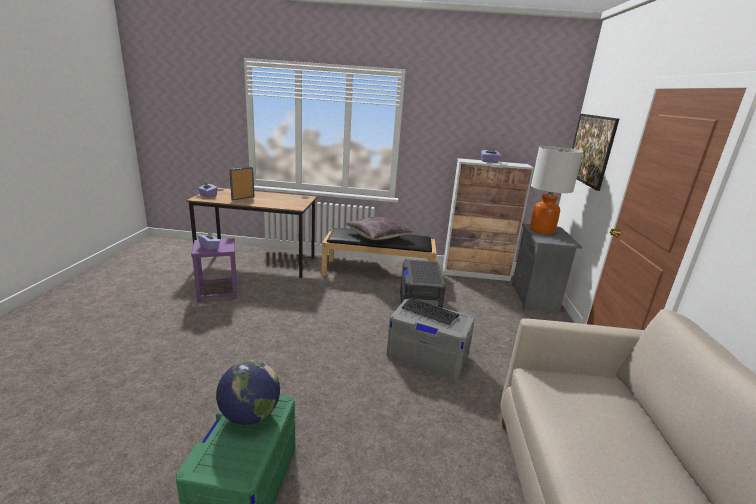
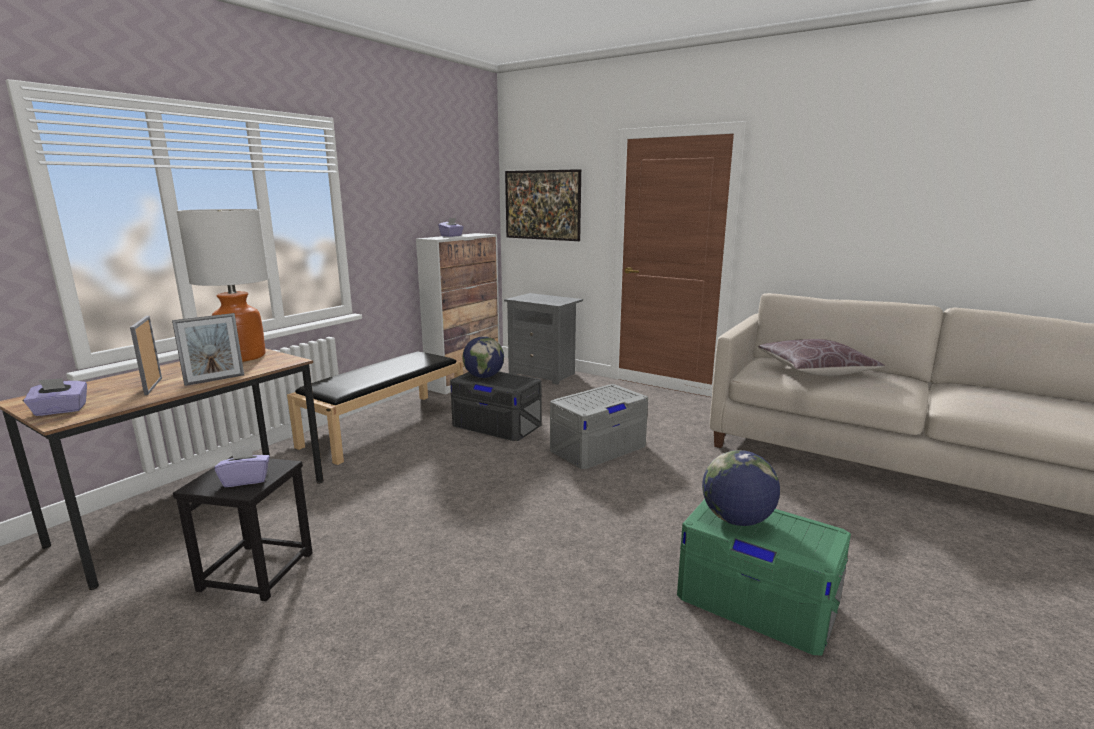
camera: 60 degrees left, 5 degrees down
(217, 292) = (257, 571): purple stool -> black stool
(258, 204) = (215, 380): none -> picture frame
(377, 236) = (378, 371): brown pillow -> brown pillow (815, 370)
(424, 267) = (484, 377): none -> globe
(429, 311) = (589, 397): keyboard -> none
(542, 230) = (532, 298): table lamp -> table lamp (242, 356)

